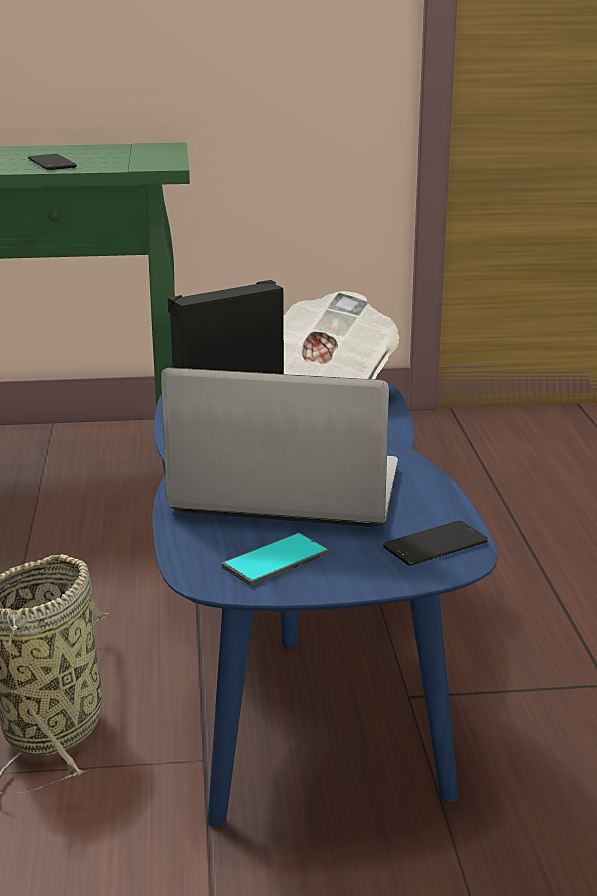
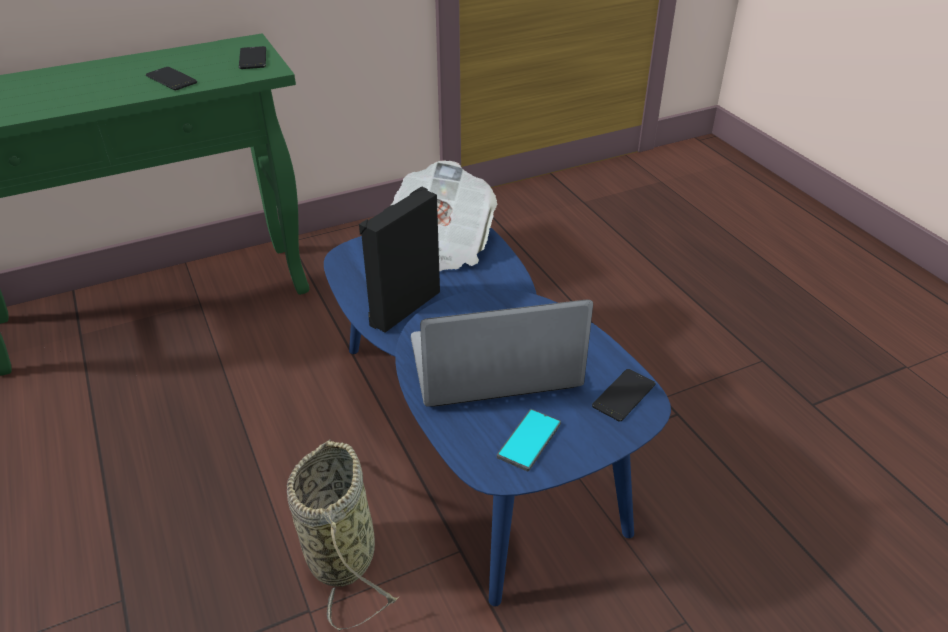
camera: 20 degrees left, 15 degrees up
(154, 157) = (252, 58): none -> phone

